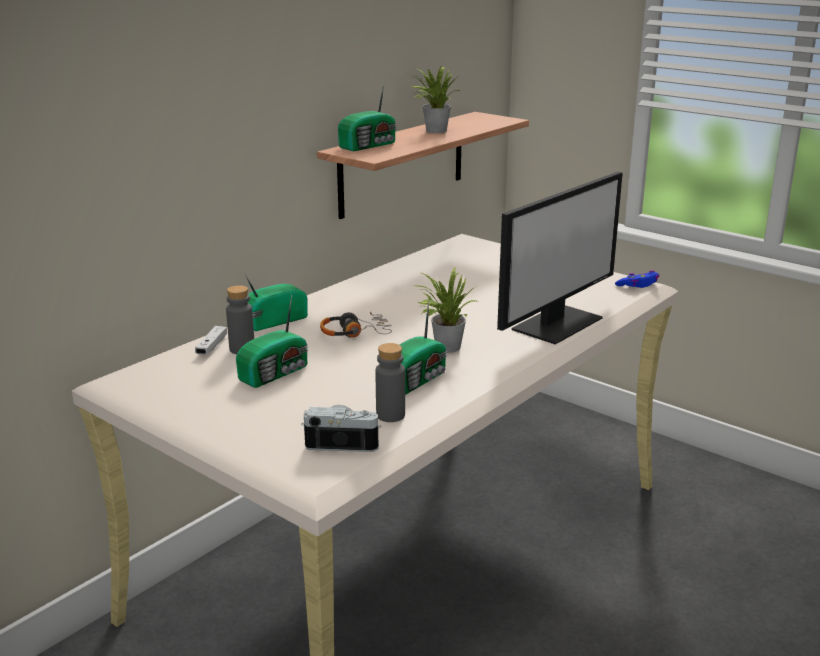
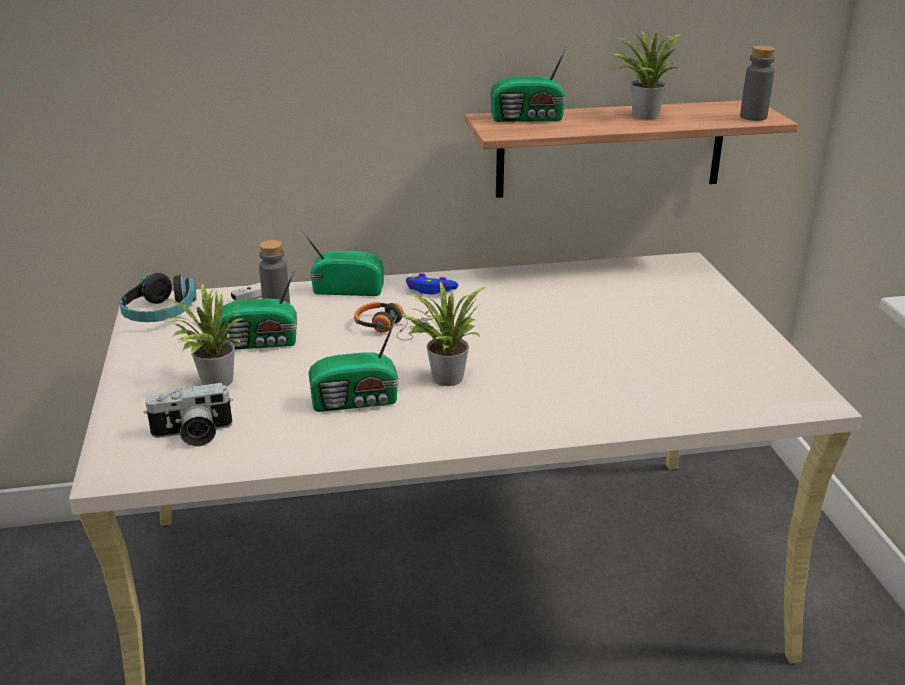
camera: 40 degrees right, 5 degrees up
(148, 384) = (160, 313): none -> headphones
(290, 408) = (212, 382): none -> potted plant
(343, 442) = (192, 434): camera -> camera turned 120 degrees clockwise
(390, 415) = (273, 427): grey bottle -> grey bottle (753, 117)
(556, 323) = (609, 396): monitor -> none
(638, 285) = (800, 388): blue game controller -> blue game controller (430, 290)

